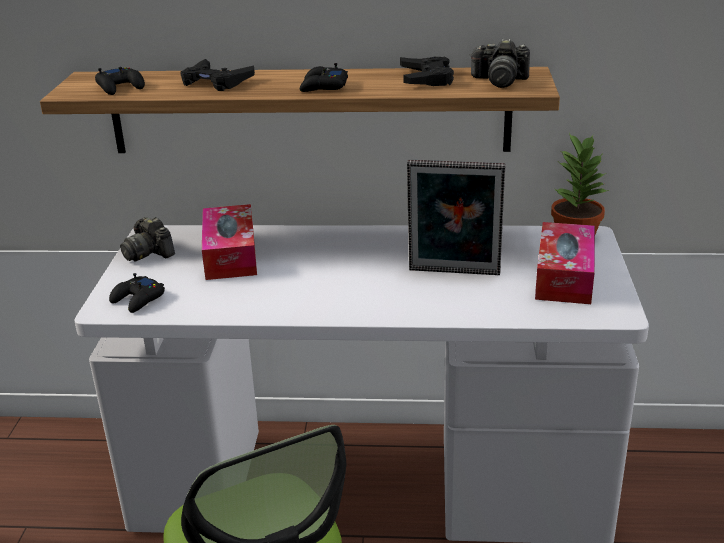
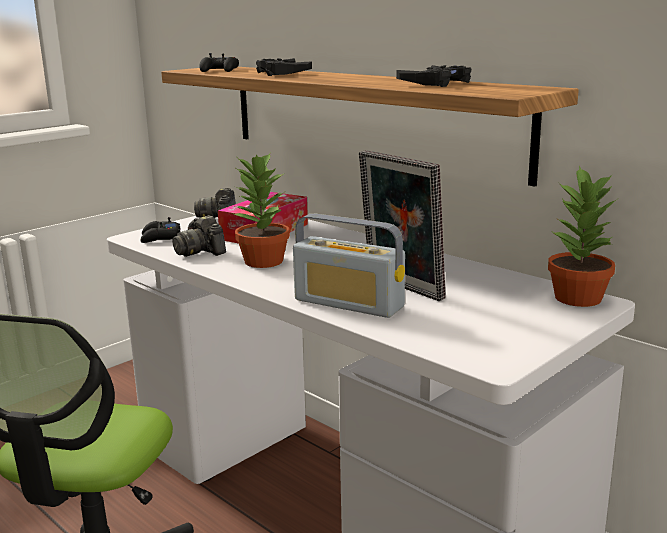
camera: 40 degrees right, 10 degrees down
(296, 289) = (262, 261): none -> potted plant
(323, 87) = (341, 80): black game controller -> none
(444, 304) = (349, 303): none -> radio
(499, 81) = (495, 89): camera -> camera (200, 251)
(564, 276) = (500, 321): tissue box -> none

